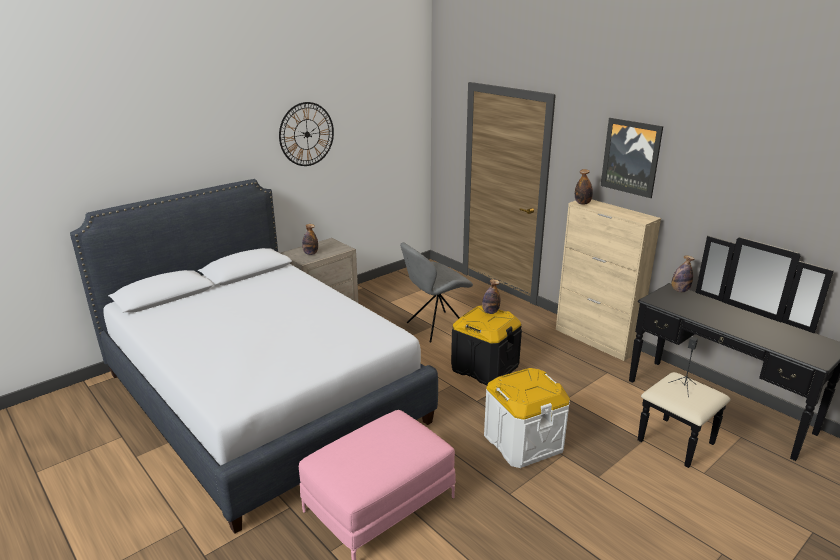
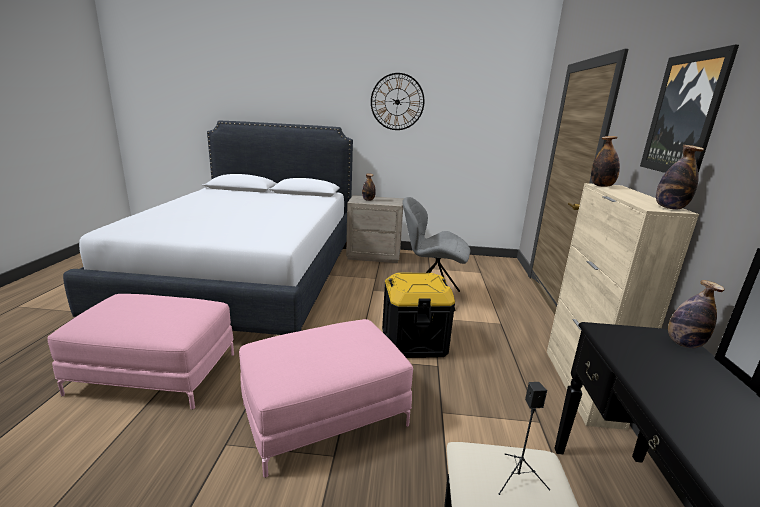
camera: 45 degrees right, 5 degrees down
(490, 312) = (430, 280): bottle -> bottle (669, 208)
(523, 442) = (324, 415): white storage box -> pink ottoman

